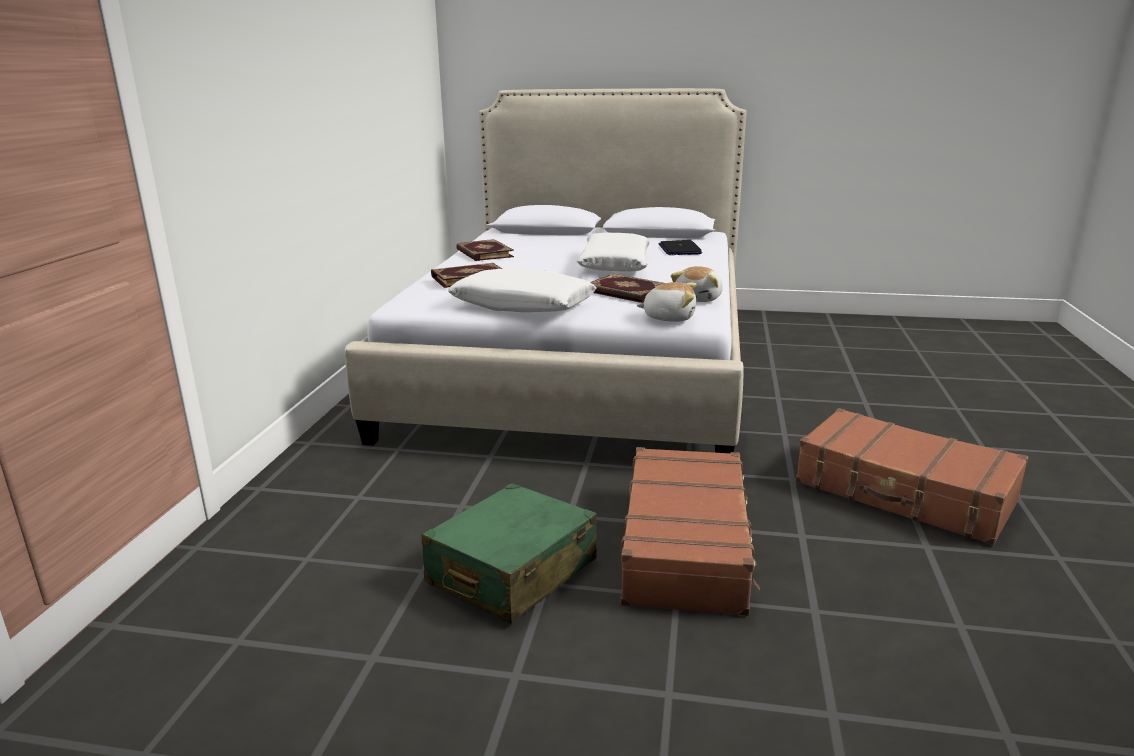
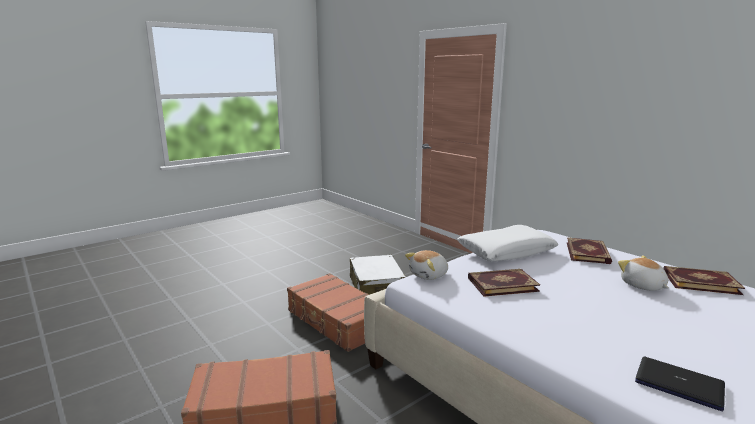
camera: 130 degrees right, 5 degrees down
(512, 572) = (376, 287): green suitcase -> white suitcase
(614, 264) = (609, 315): white pillow -> none
(699, 299) = (455, 299): plush toy -> plush toy (642, 286)

